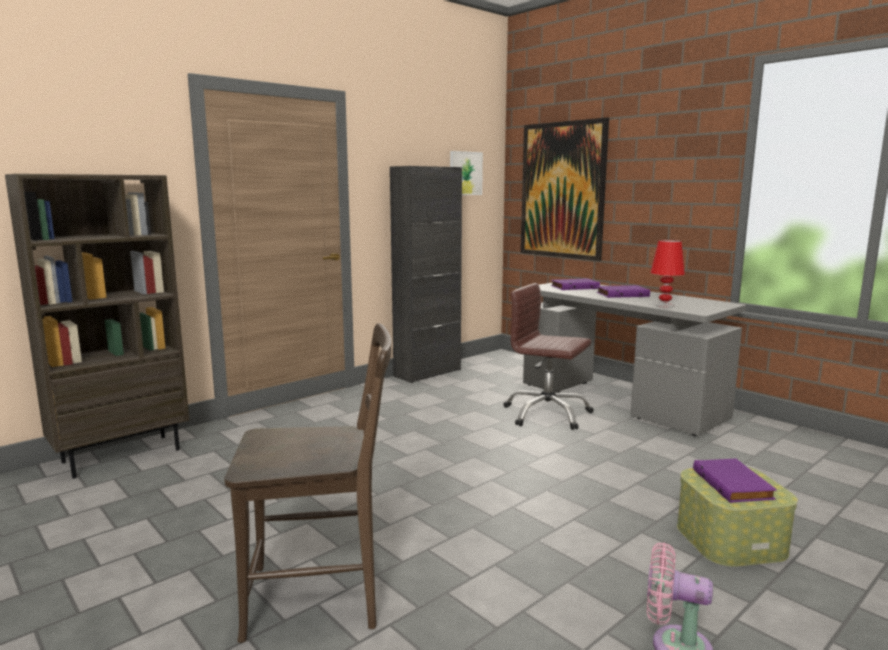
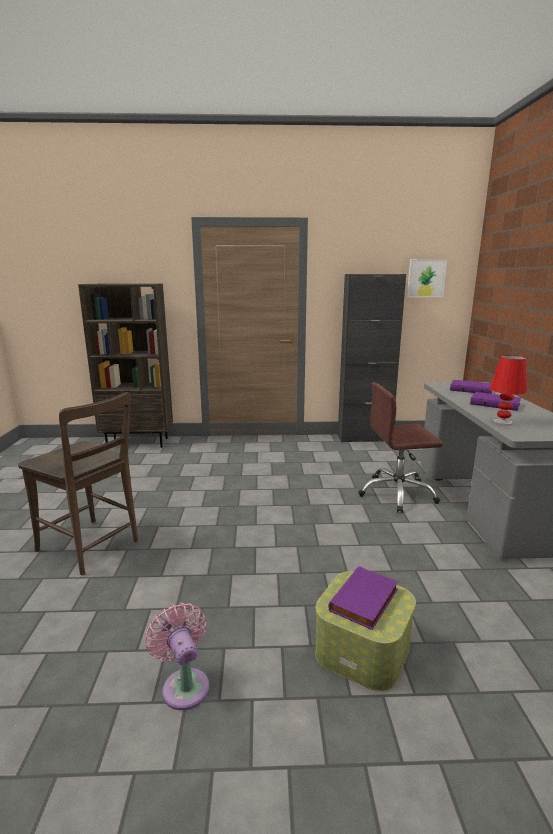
camera: 40 degrees right, 5 degrees up
(546, 414) = (397, 494): brown office chair -> brown office chair turned 75 degrees counterclockwise
(562, 190) = (507, 296): picture -> none

